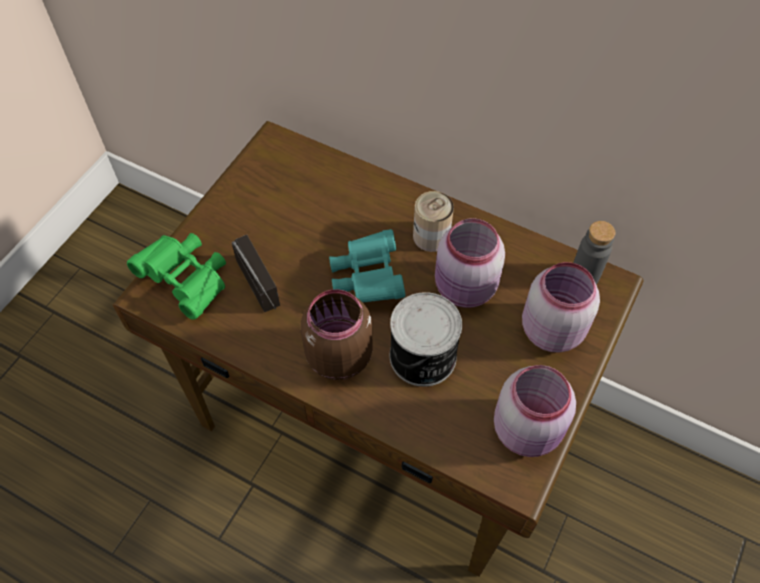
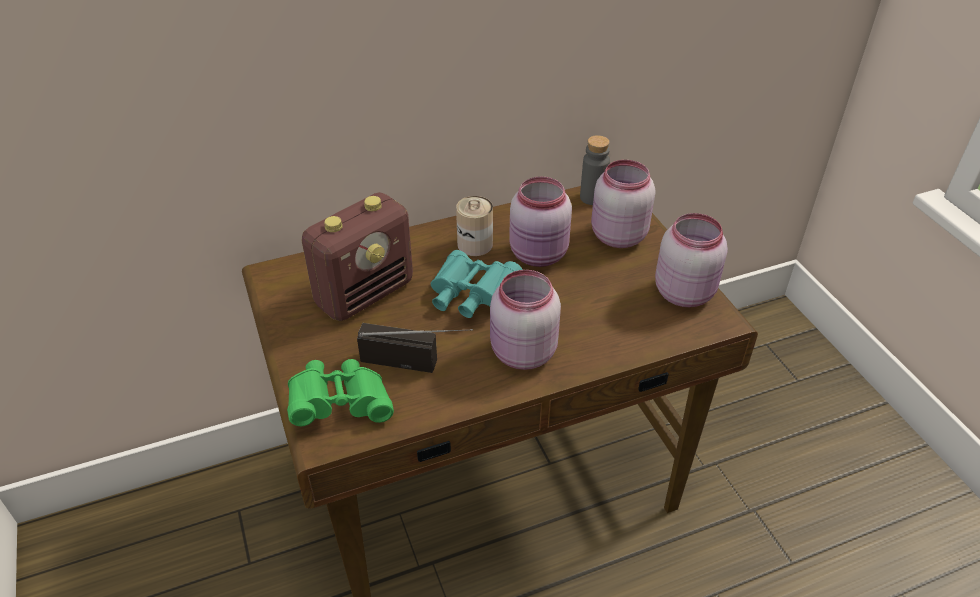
camera: 50 degrees left, 15 degrees down
(307, 210) = (365, 293): none -> radio
(337, 355) = (521, 353): brown jar -> pink jar
(423, 357) = (574, 308): can -> none

